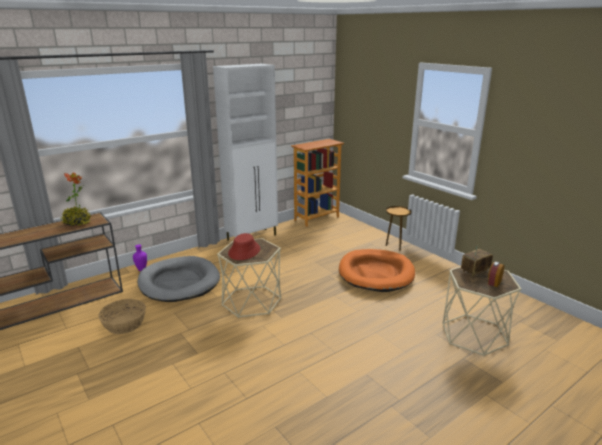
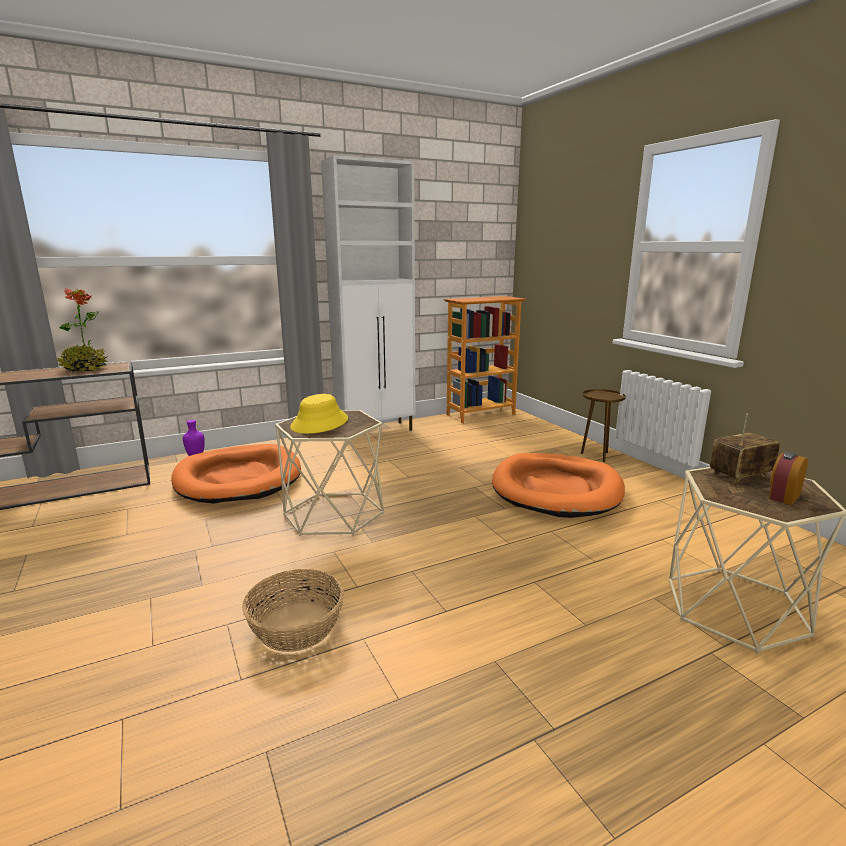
camera: 10 degrees right, 5 degrees down
(124, 324) = (120, 528): basket -> basket (296, 626)
(179, 282) = (238, 478): grey dog bed -> orange dog bed
(244, 251) = (320, 423): red hat -> yellow hat

